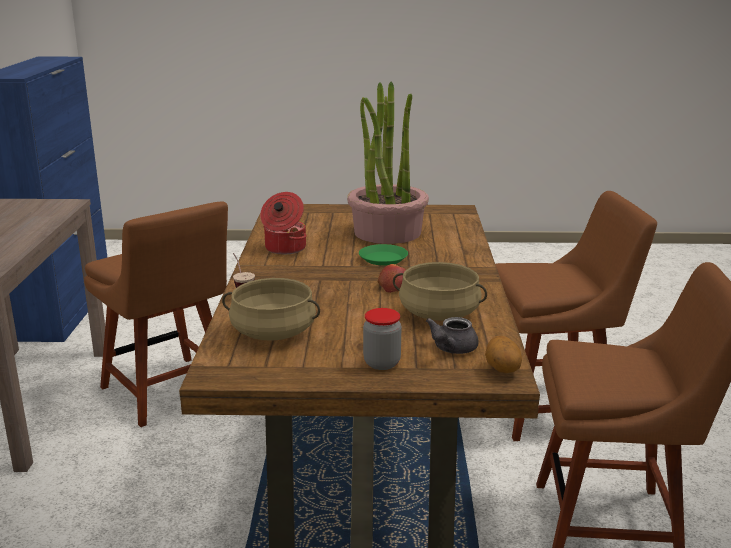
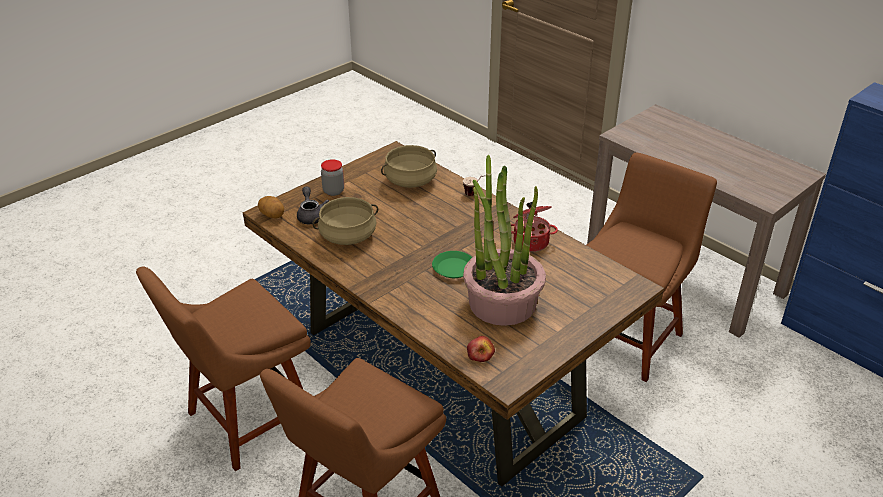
camera: 135 degrees right, 15 degrees up
(170, 393) = (628, 336): brown chair -> brown chair turned 120 degrees clockwise
(393, 286) = (406, 244): apple -> apple (480, 354)

